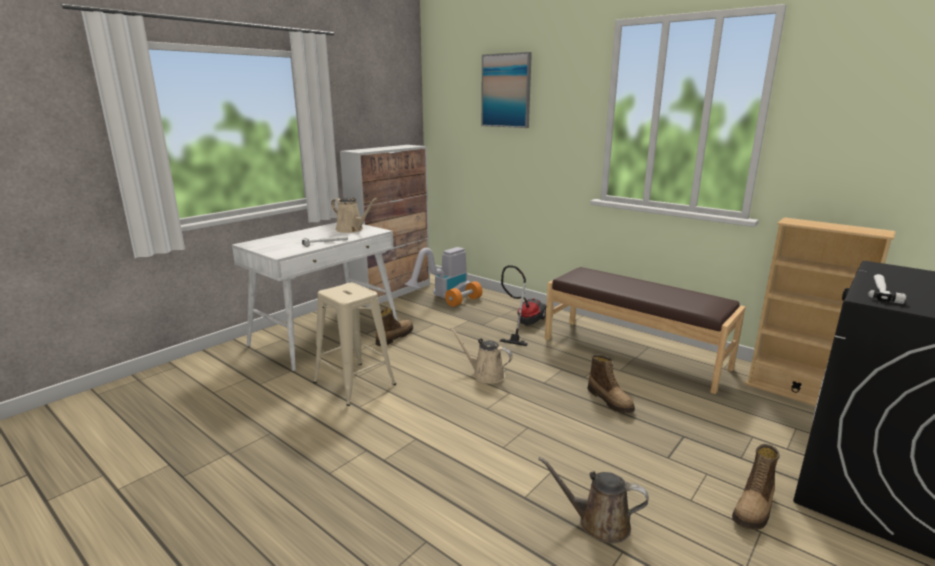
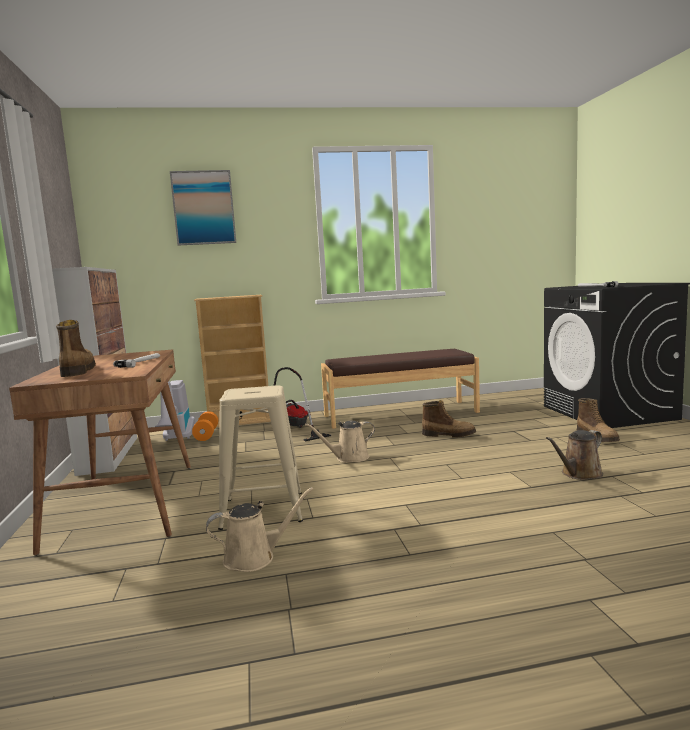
camera: 50 degrees left, 10 degrees down
(326, 335) = (125, 504): white desk -> brown desk
(351, 229) = (124, 356): beige watering can -> beige watering can (254, 558)
(394, 337) = (208, 474): boot -> boot (77, 372)
(795, 393) = (503, 399): beige bookcase -> beige bookcase (240, 422)

